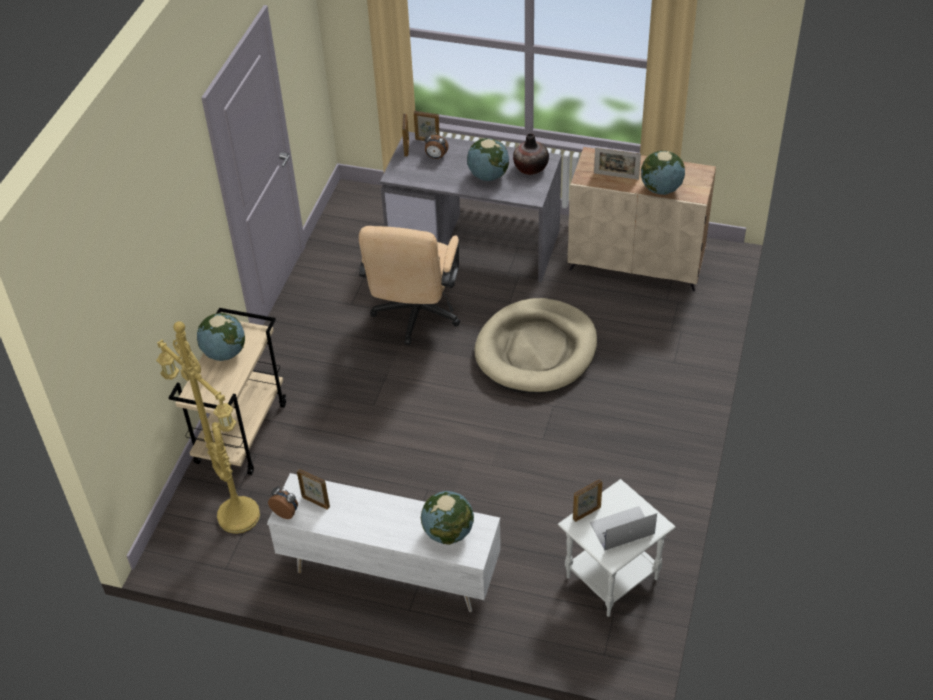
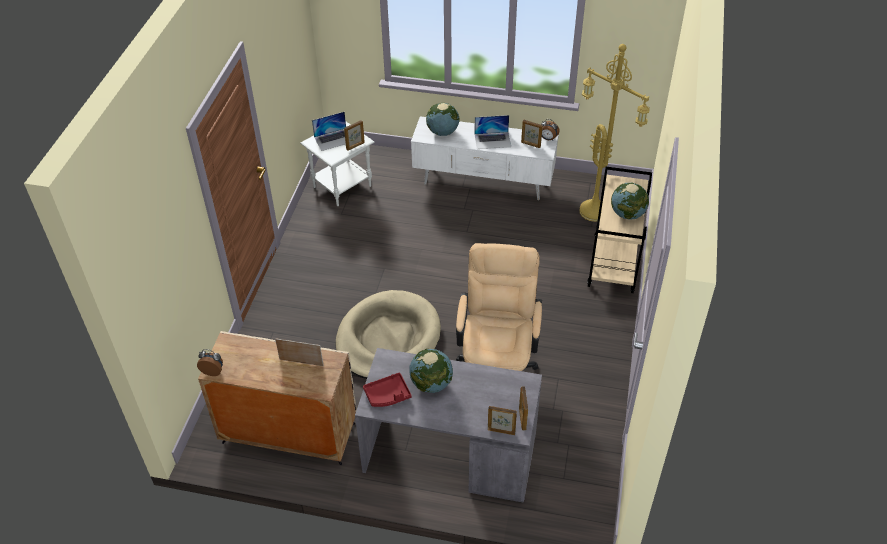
camera: 175 degrees right, 0 degrees up
(372, 512) = (492, 140): none -> laptop
(436, 157) = (488, 407): alarm clock -> alarm clock (213, 371)
(530, 168) = (388, 395): vase -> red tray
(661, 189) = (260, 347): globe -> none

